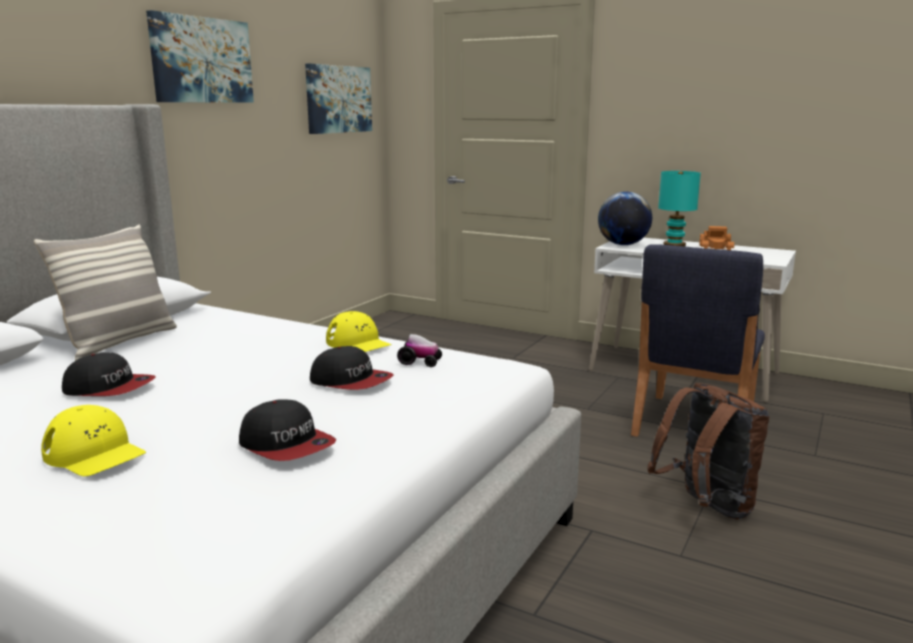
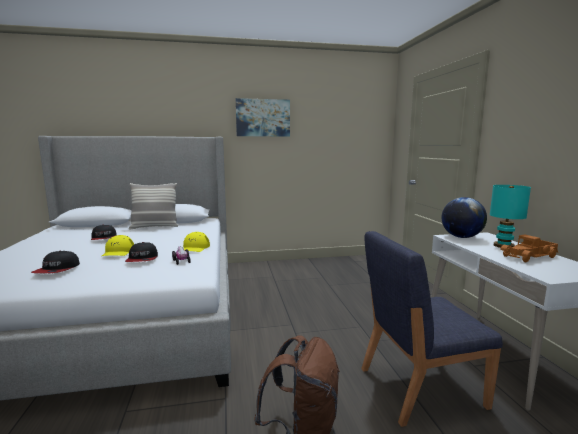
camera: 50 degrees right, 5 degrees down
(94, 453) = (38, 253): yellow cap -> yellow cap (118, 252)
(338, 99) = (353, 135): picture -> none

